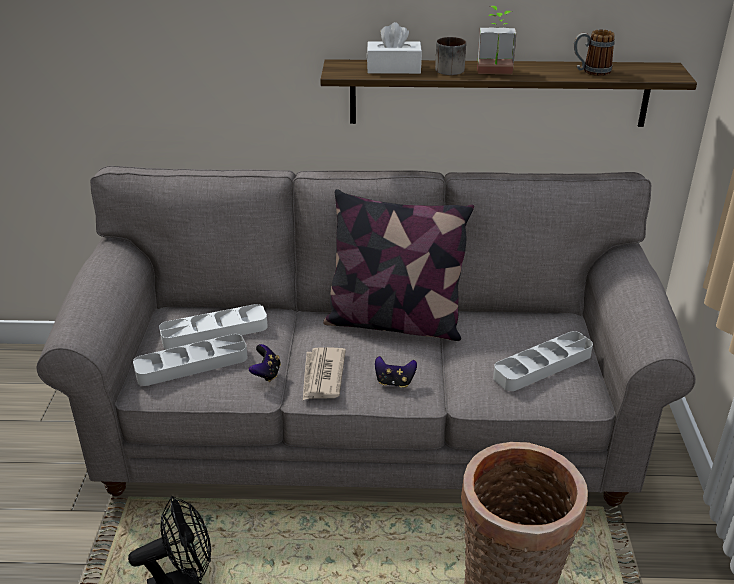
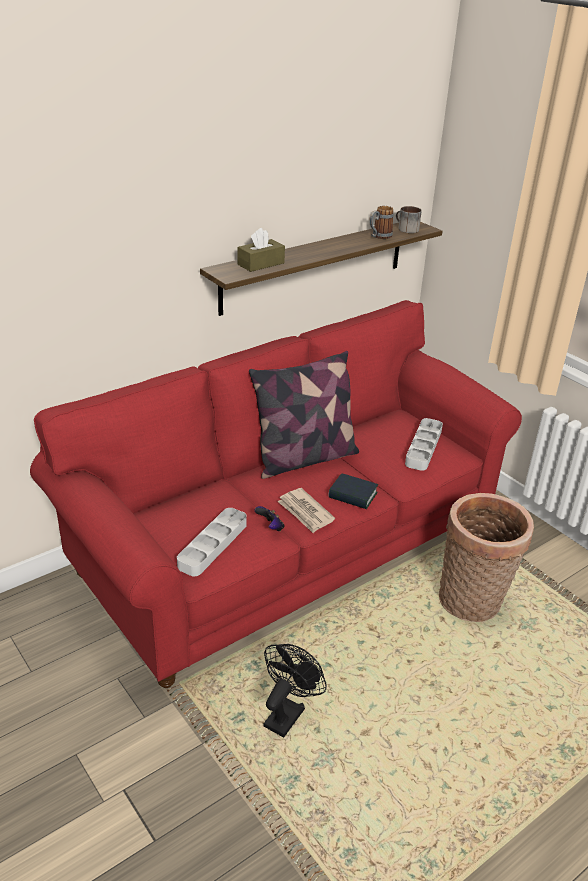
camera: 40 degrees left, 0 degrees up
(214, 332) = (197, 516): white tray -> none
(367, 426) = (288, 549): grey sofa -> red sofa
(393, 68) = (261, 264): white tissue box -> brown tissue box
(394, 382) = (353, 495): game controller -> book
(447, 68) = (294, 255): mug -> mug (405, 229)
(495, 73) = (328, 251): potted plant -> none

